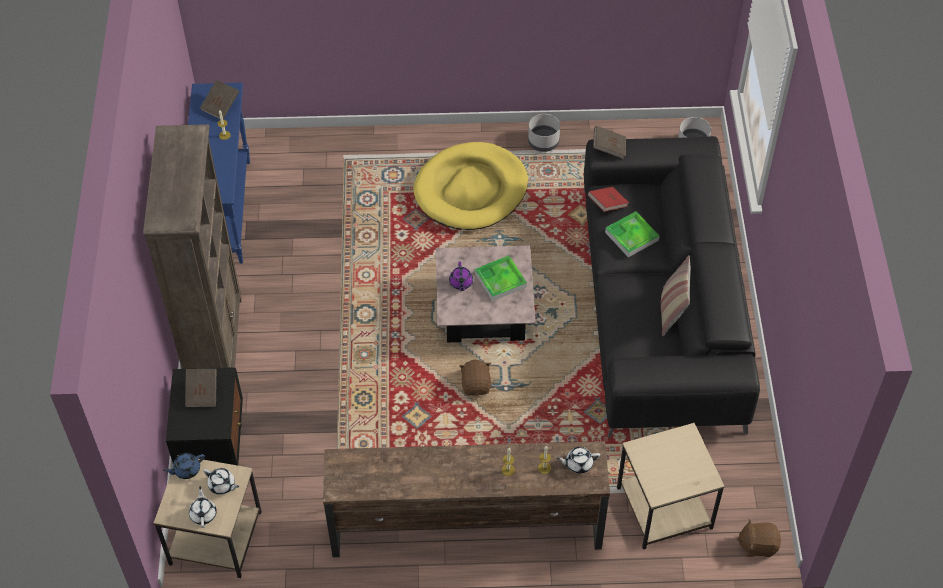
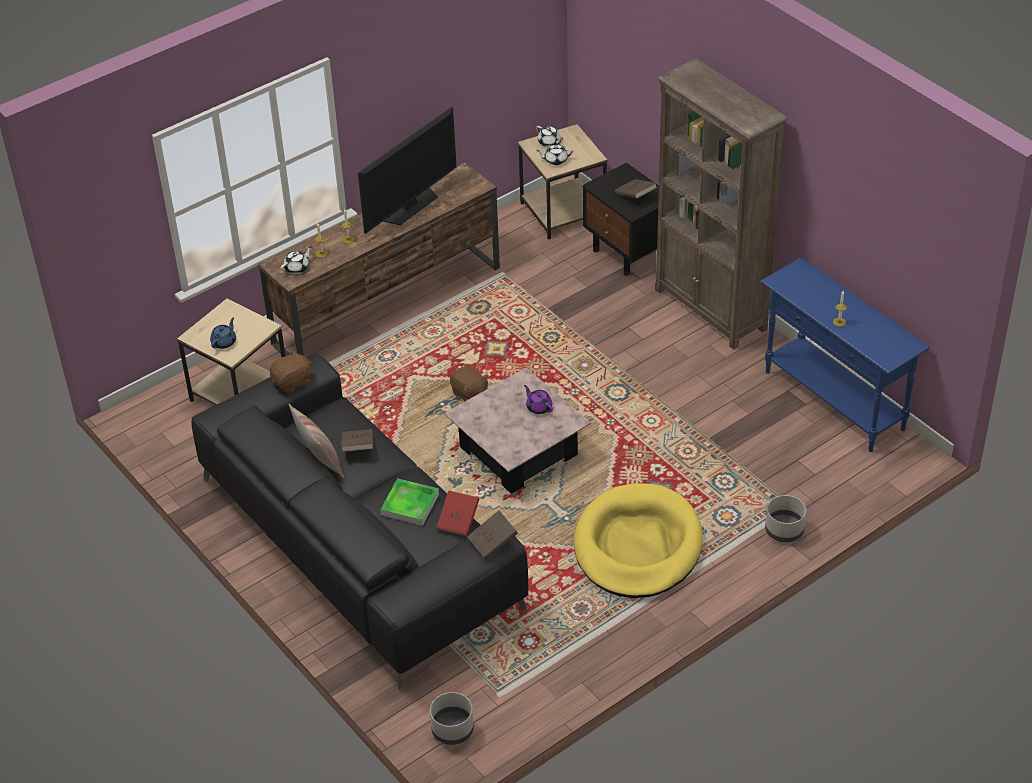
camera: 145 degrees right, 10 degrees down
(186, 470) = (590, 155): blue teapot -> blue teapot (224, 342)
(221, 106) = (876, 342): brown book -> brown book (357, 448)
(420, 475) = (410, 206): none -> television
(500, 280) = (506, 428): tray -> none
(544, 142) = (615, 638): grey planter -> grey planter (784, 531)
(757, 545) = (145, 409): brown plush toy -> brown plush toy (293, 382)

